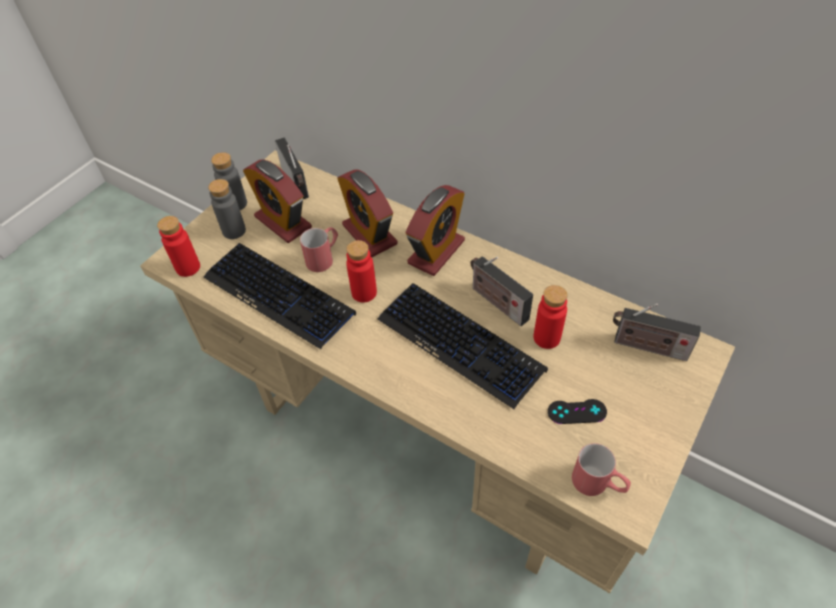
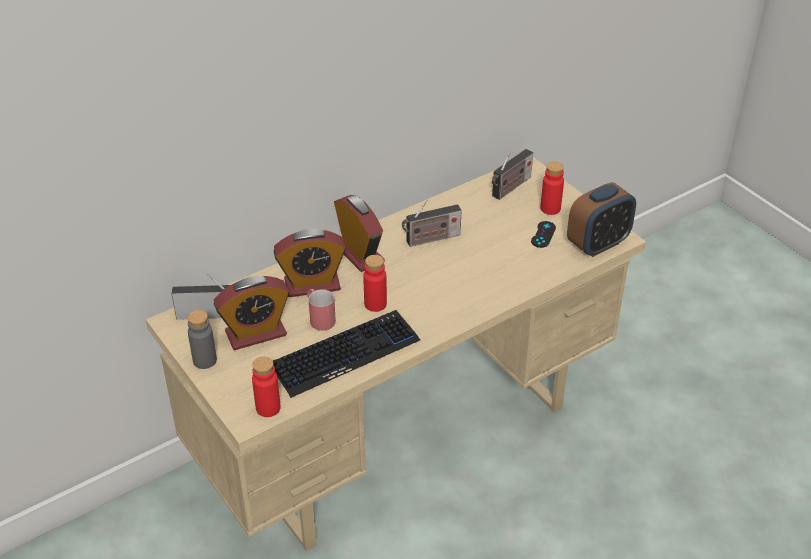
camera: 70 degrees left, 10 degrees down
(234, 231) = (242, 368): grey bottle -> none
(460, 344) = (458, 268): keyboard -> none
(546, 338) = (477, 227): red bottle -> red bottle (550, 208)
(598, 484) = (598, 244): red mug -> alarm clock

